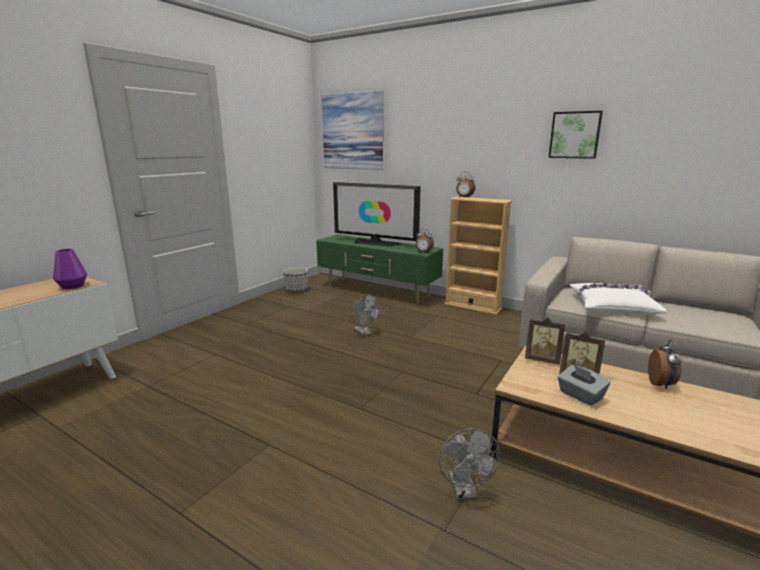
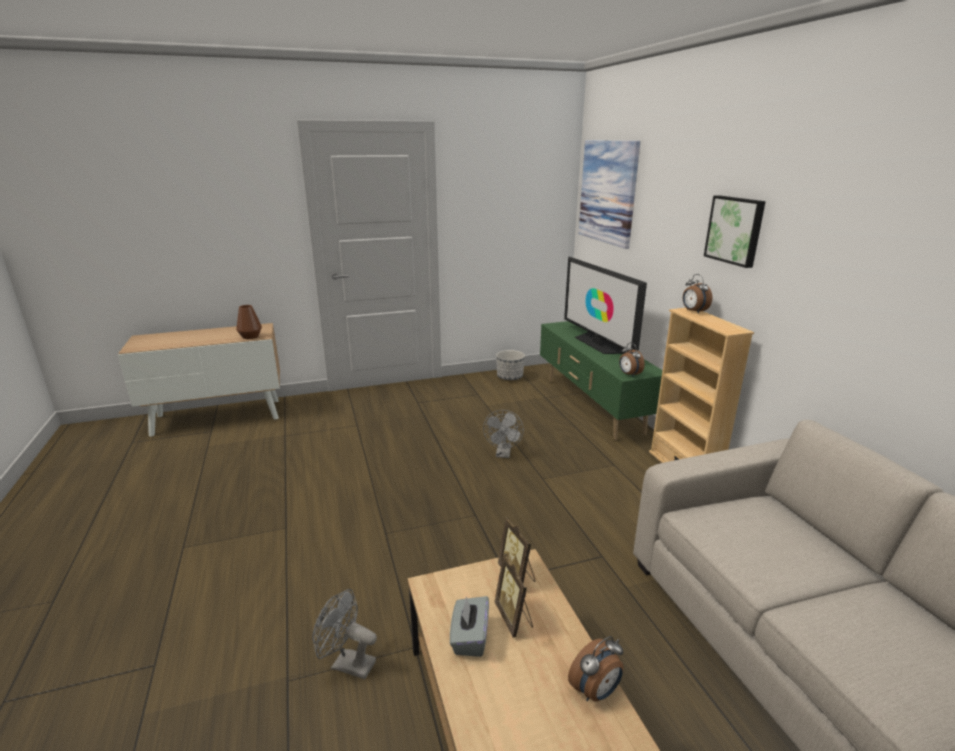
camera: 40 degrees right, 5 degrees up
(72, 286) = (250, 336): purple vase -> brown vase
(465, 492) = (347, 664): grey fan -> grey fan turned 75 degrees clockwise
(575, 135) = (860, 245): picture -> picture (735, 230)
(612, 306) = (766, 555): white pillow -> none

